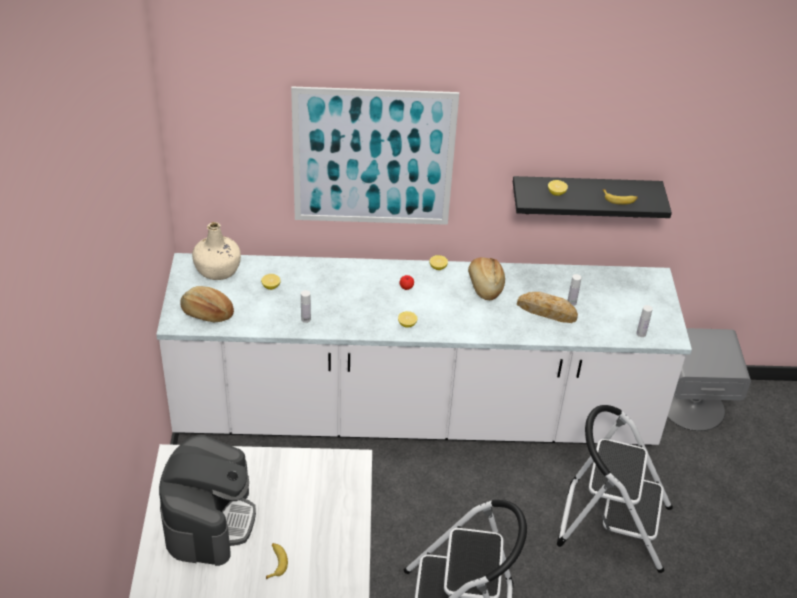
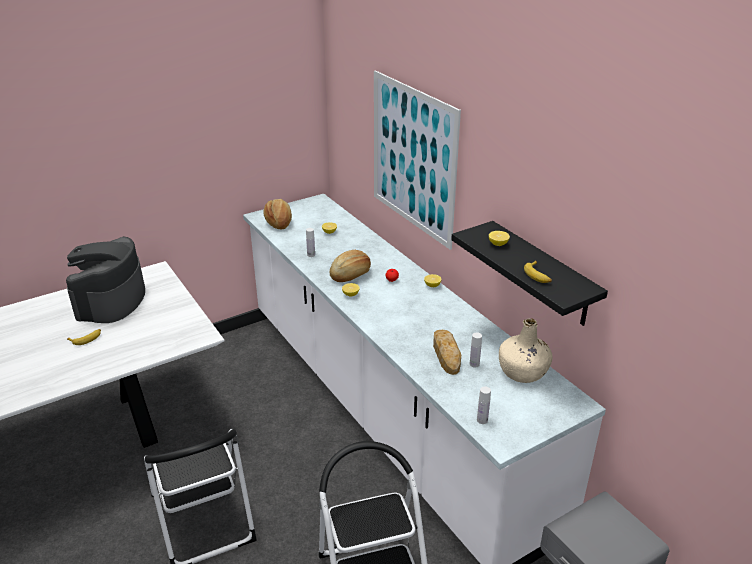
camera: 60 degrees right, 10 degrees down
(209, 520) = (110, 301): coffee machine -> coffee machine turned 120 degrees clockwise
(218, 269) = (325, 210): beige bottle -> beige bottle (523, 371)
(484, 285) = (438, 313): bread -> bread (351, 274)

